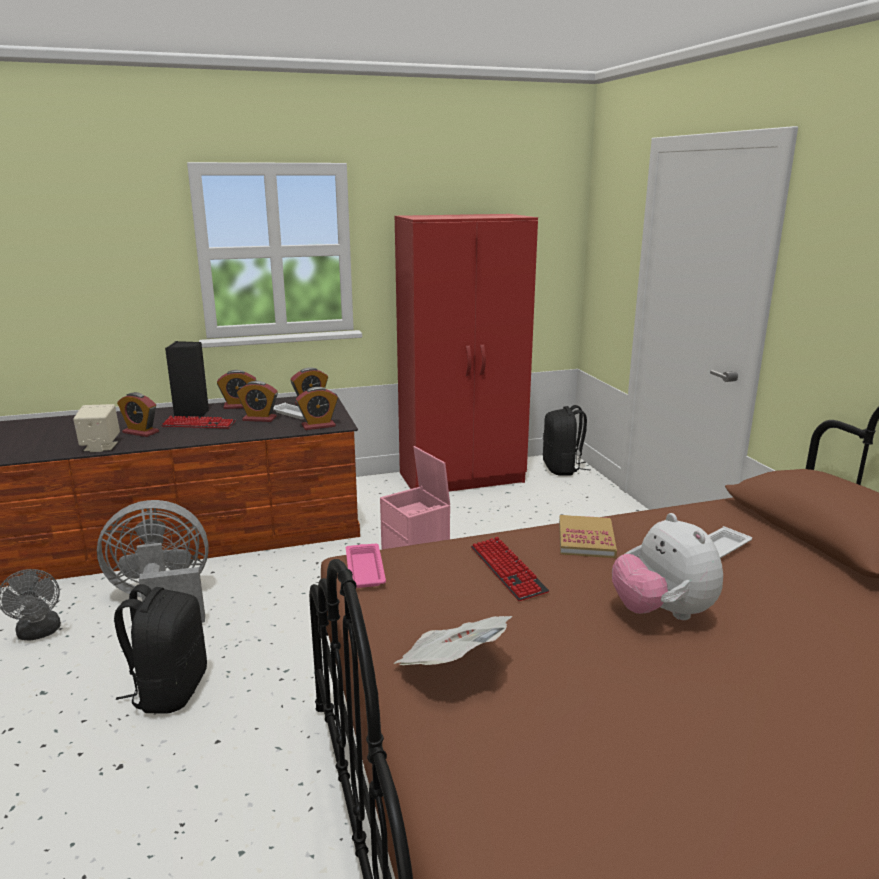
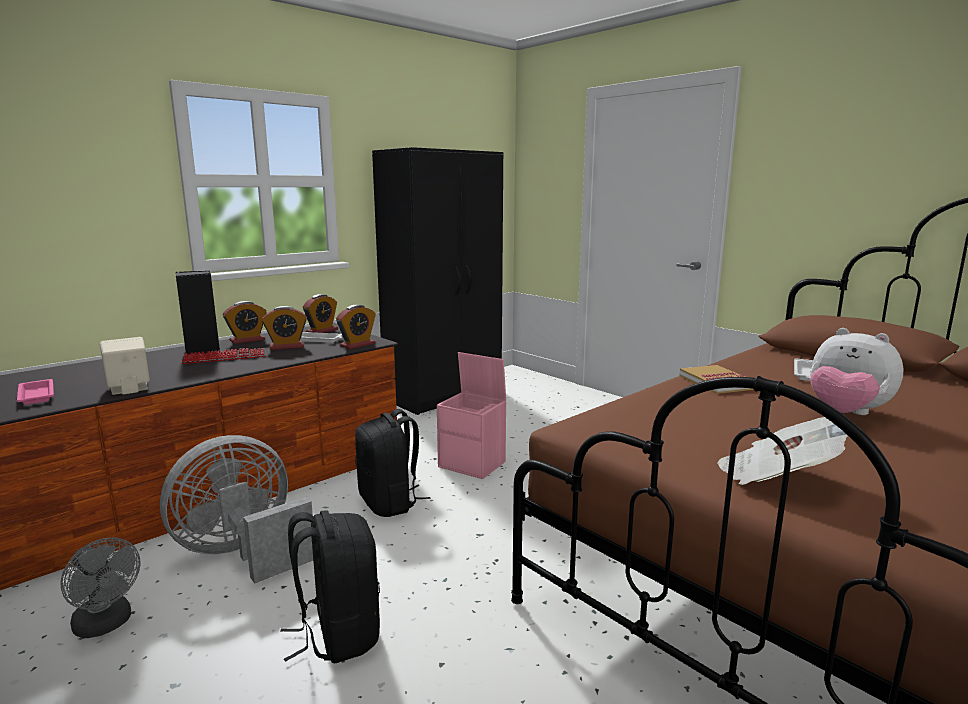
camera: 25 degrees left, 5 degrees down
(140, 432) = (163, 371): alarm clock -> none
(365, 569) = (587, 431): pink tray -> pink tray (37, 395)
(463, 478) = (445, 395): red wardrobe -> black wardrobe
(507, 570) = (699, 410): keyboard -> none
(562, 469) = (518, 377): black backpack -> black backpack (390, 503)

